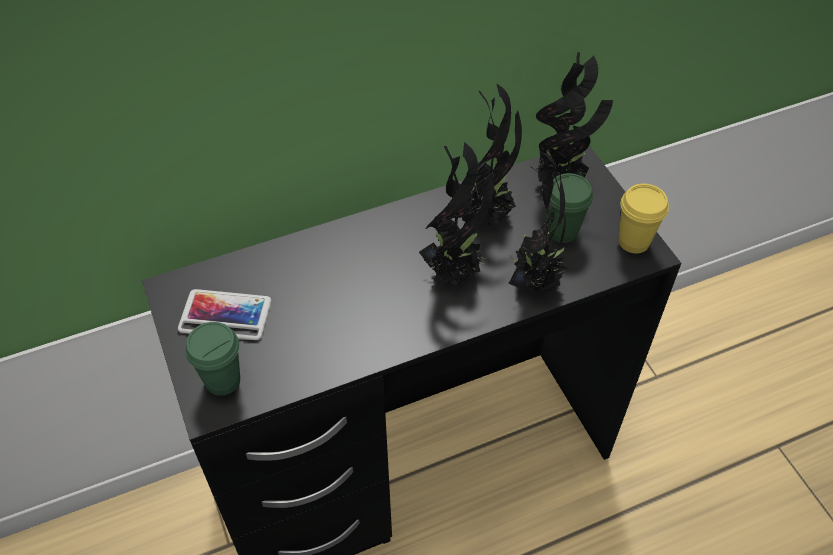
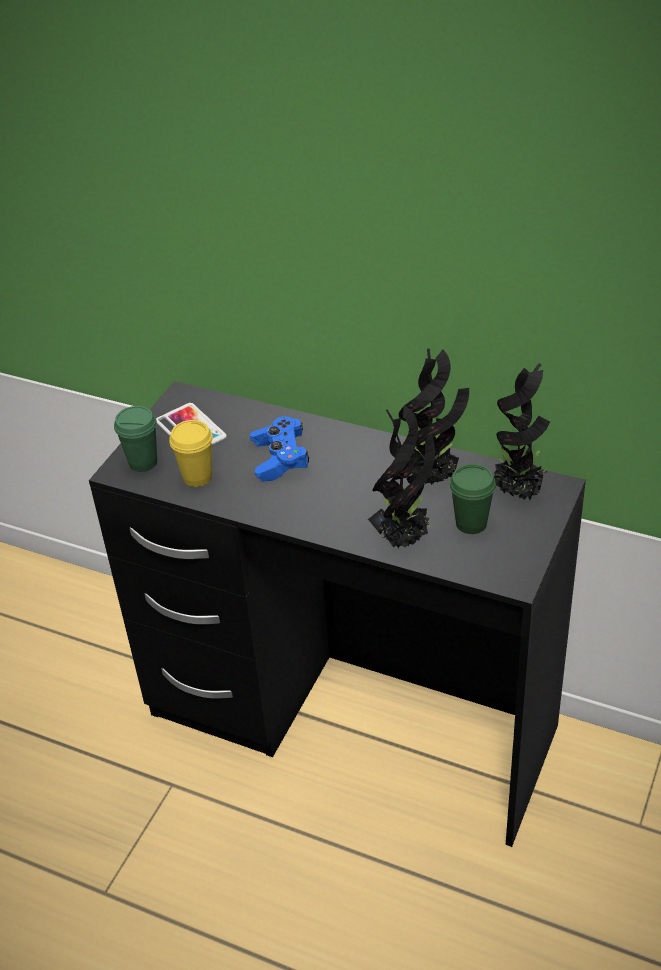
camera: 50 degrees right, 10 degrees down
(345, 285) = (280, 459): none -> blue game controller
(455, 272) = (358, 498): potted plant -> none
(633, 241) = (515, 565): yellow cup -> yellow cup (197, 477)

